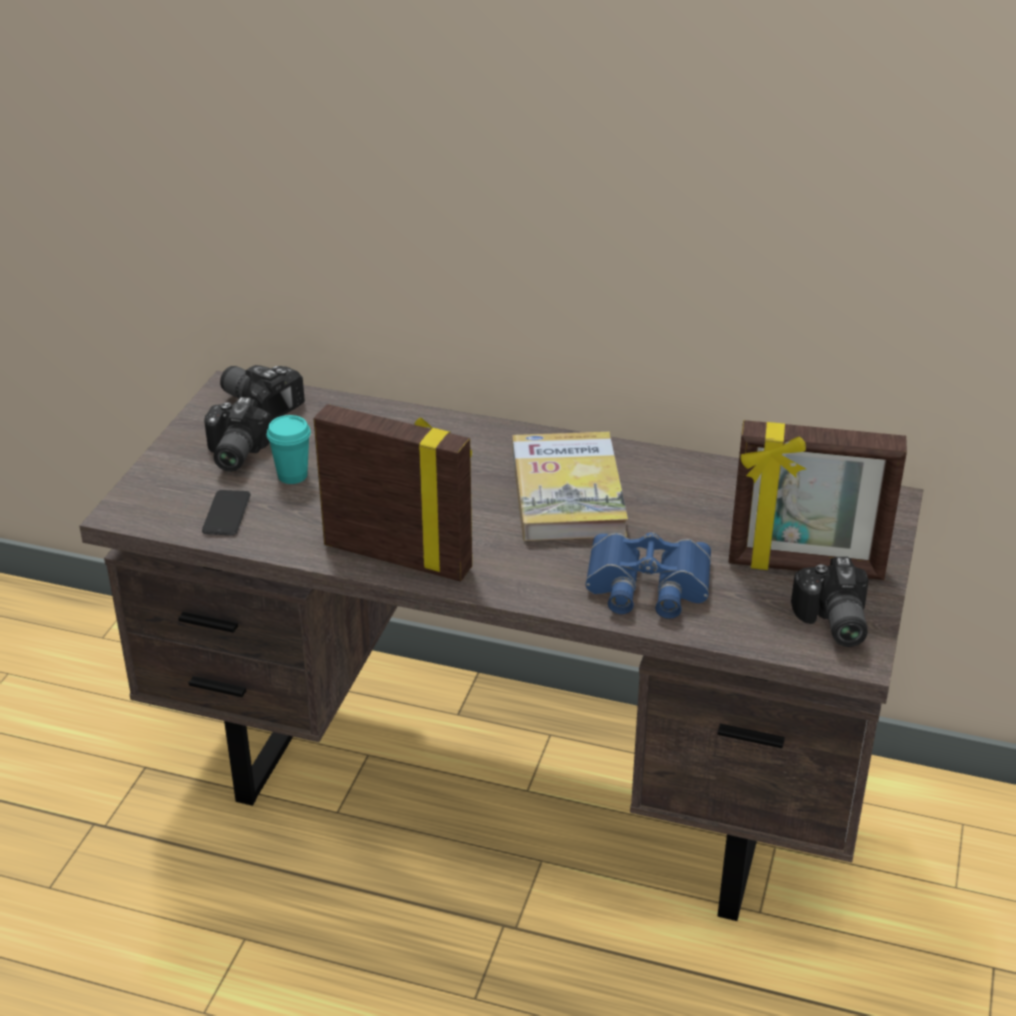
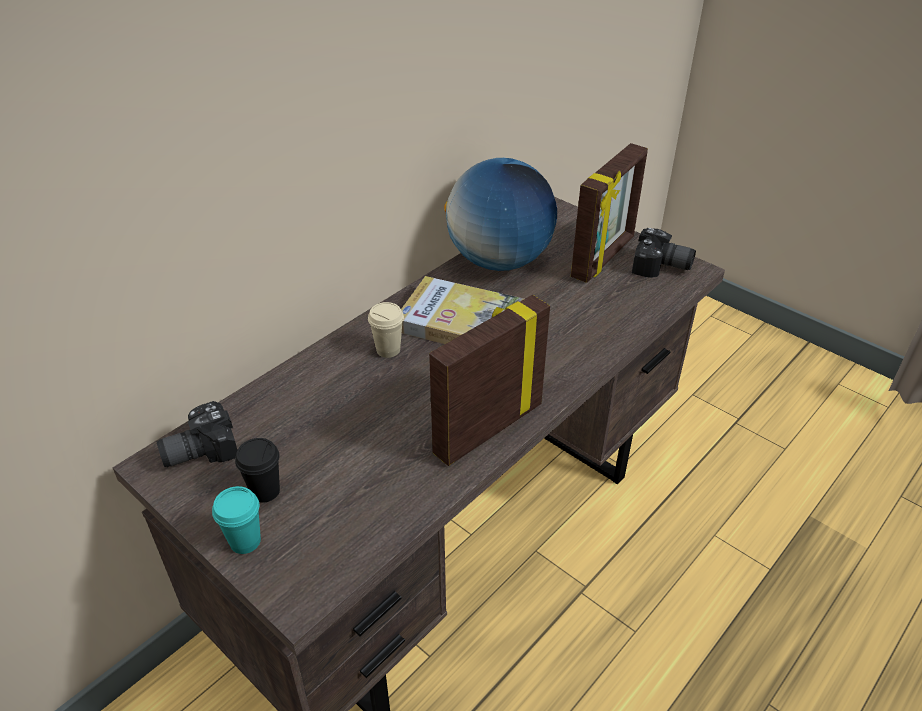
camera: 65 degrees left, 5 degrees up
(226, 514) = (357, 519): phone -> none
(232, 454) = (265, 491): camera -> black cup
(292, 475) = (331, 460): turquoise cup -> turquoise cup (245, 541)
(477, 457) = (388, 350): none -> beige cup
(646, 586) = (590, 322): blue binoculars -> none
(715, 485) = (499, 261): none -> globe

